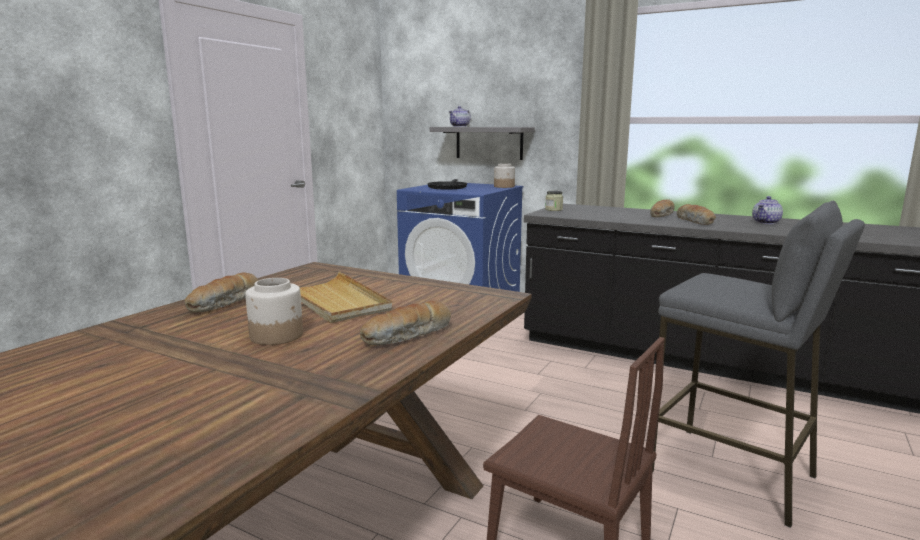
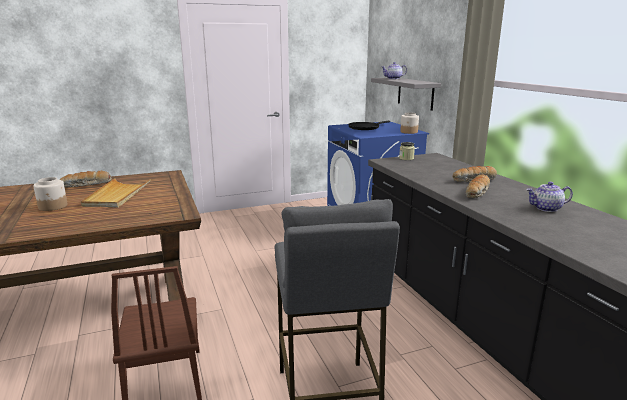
camera: 40 degrees right, 5 degrees up
(409, 336) = (83, 222): bread -> none

